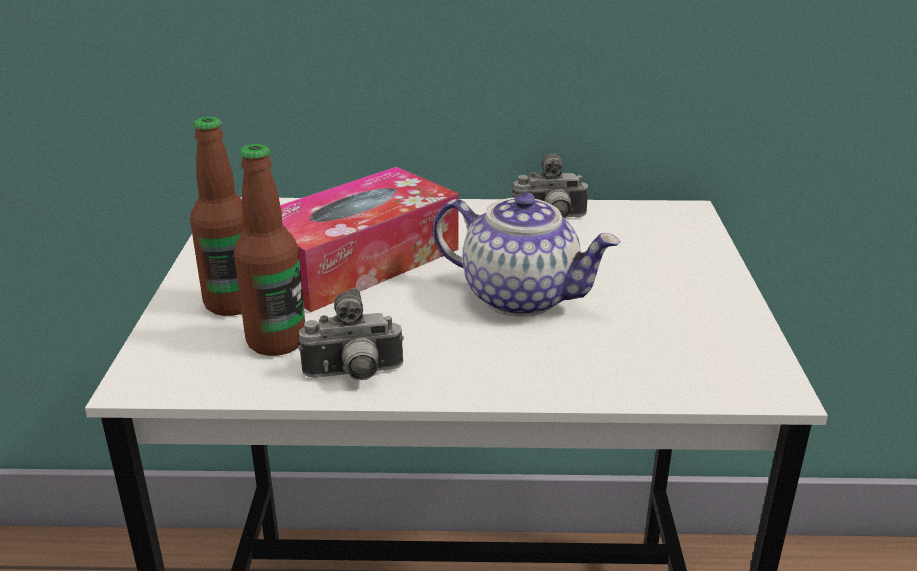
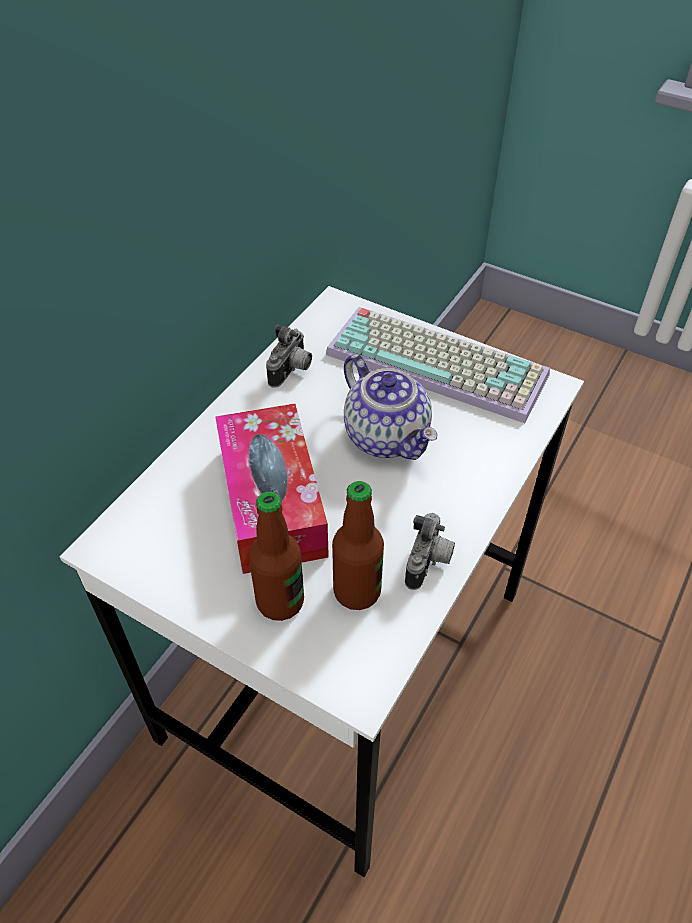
camera: 60 degrees left, 20 degrees up
(522, 296) = (388, 437): teapot -> teapot turned 90 degrees clockwise
(689, 295) = (440, 363): none -> keyboard

